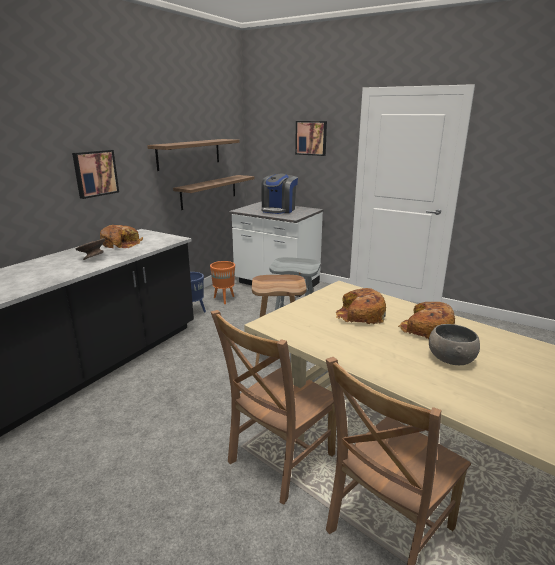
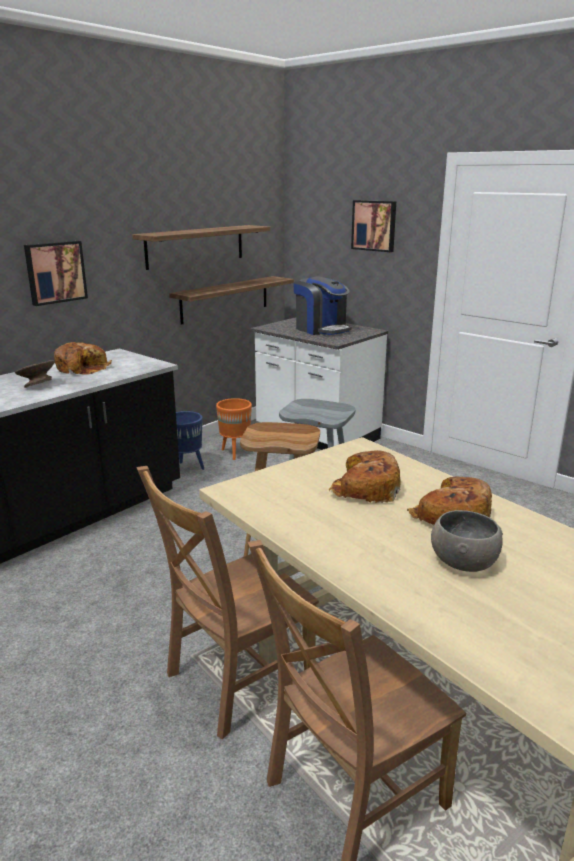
camera: 10 degrees right, 0 degrees up
(278, 210) = (321, 329): coffee machine -> coffee machine turned 75 degrees counterclockwise

